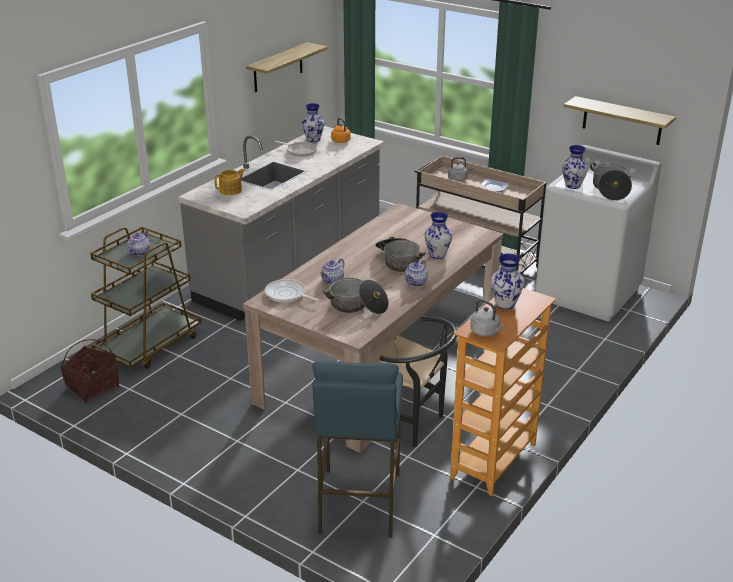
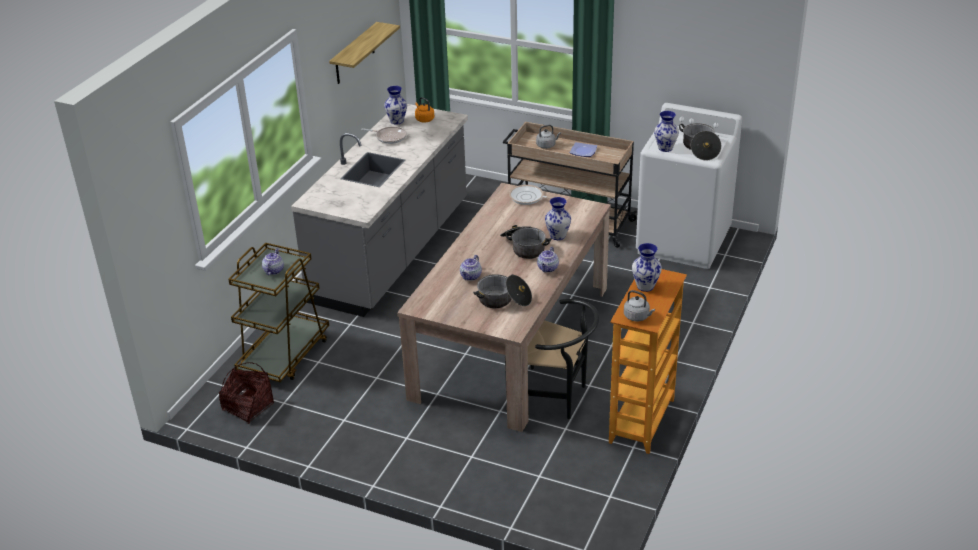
camera: 10 degrees left, 5 degrees up
(231, 190) = (340, 192): teapot -> none
(287, 294) = (435, 297): frying pan -> frying pan (528, 198)
(358, 503) = (535, 478): blue stool -> none
(622, 121) = (701, 78): shelf -> none

